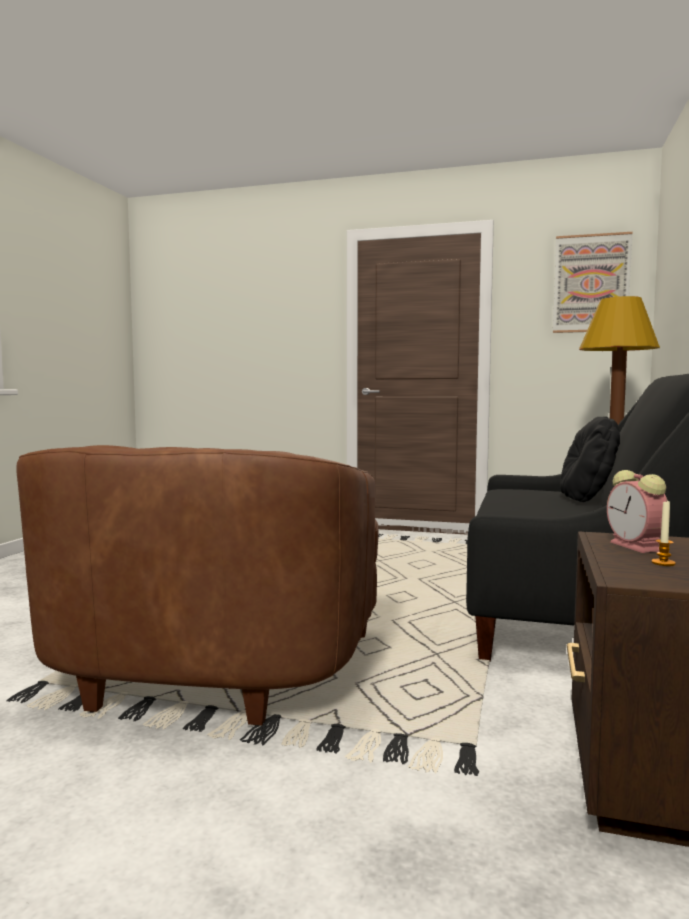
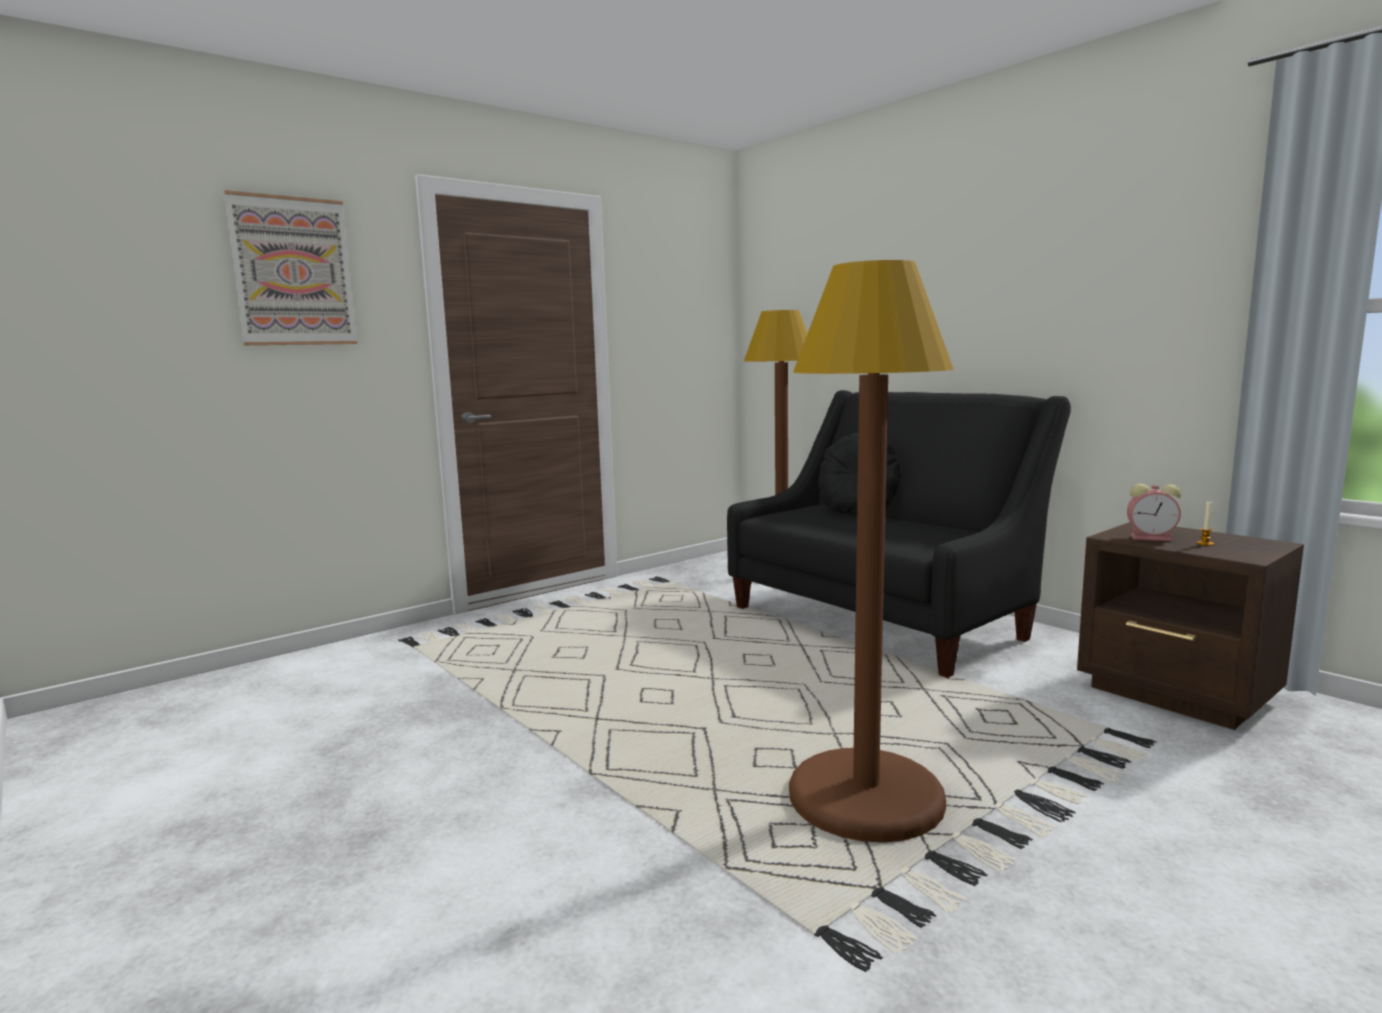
camera: 55 degrees left, 5 degrees up
(215, 667) = (865, 798): brown armchair -> brown floor lamp
(591, 283) = (691, 284): picture -> picture (293, 272)

